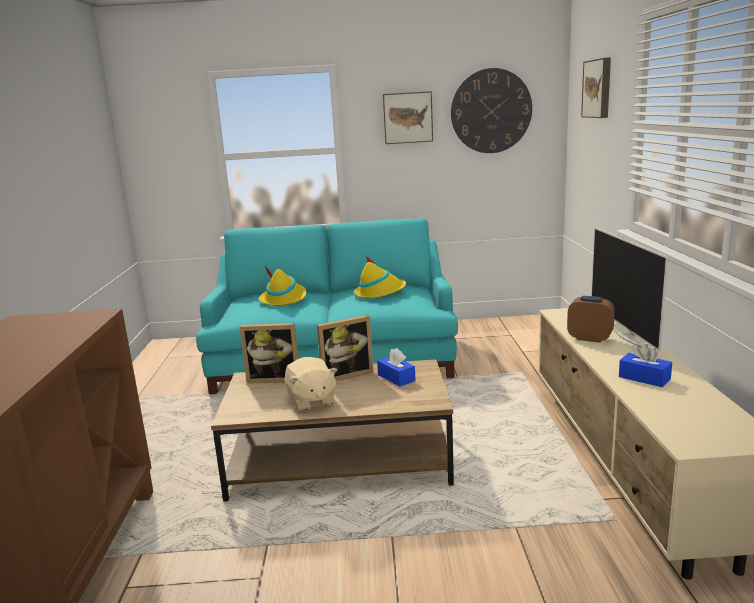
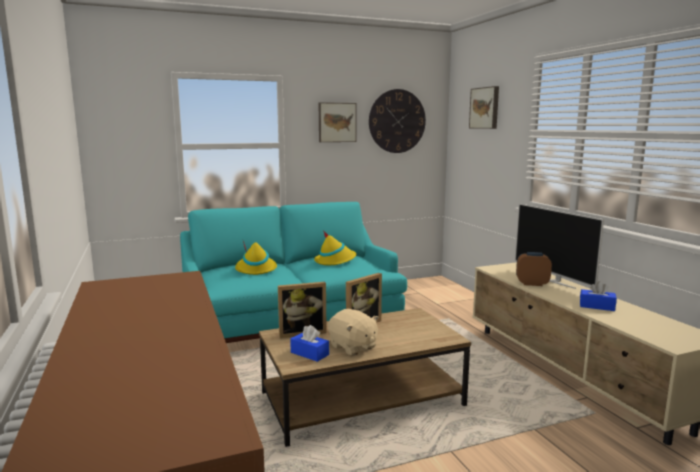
camera: 20 degrees left, 5 degrees down
(396, 378) = (404, 323): blue tissue box -> blue tissue box (309, 353)

